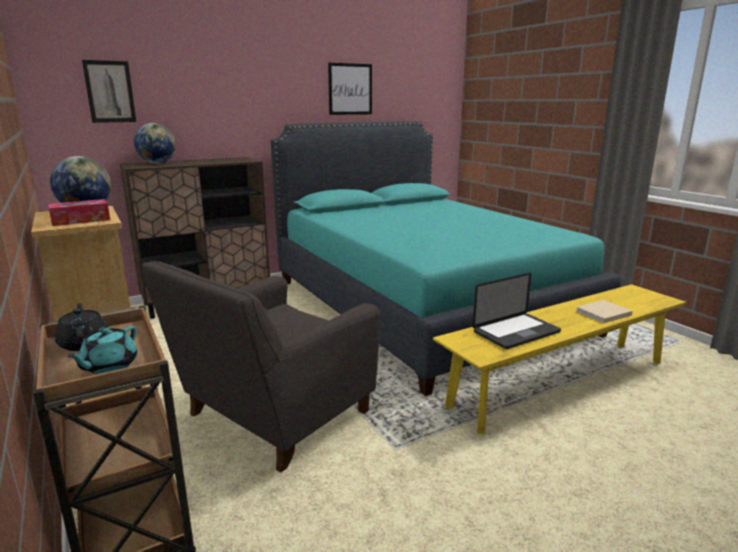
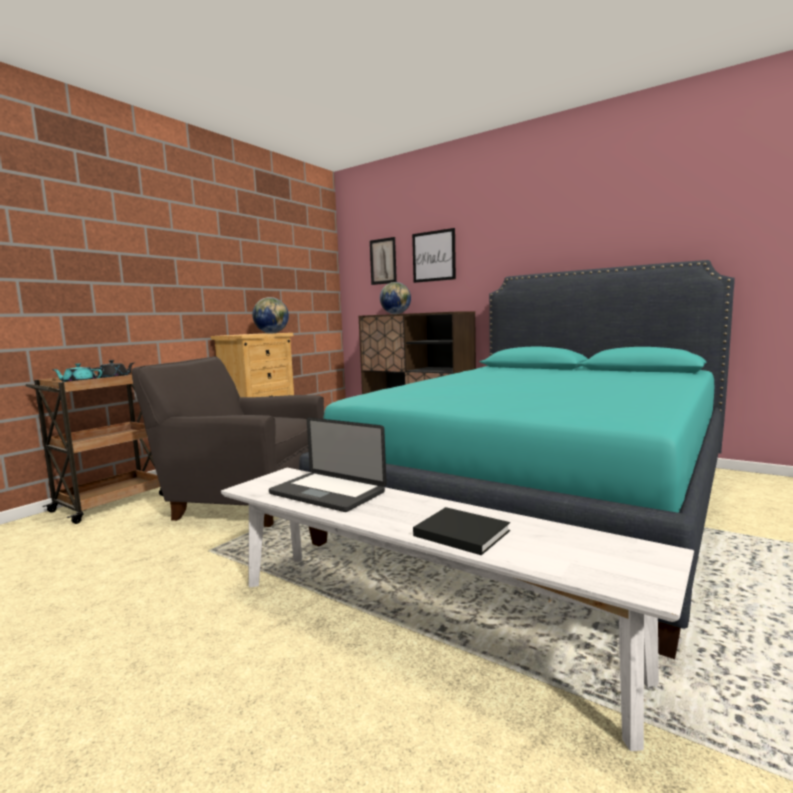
camera: 65 degrees right, 10 degrees down
(81, 220) = (243, 334): tissue box -> none
(350, 89) = (599, 230): picture -> picture (434, 256)
(560, 382) = (416, 625): yellow bench -> white bench
(602, 313) = (459, 532): beige book -> black book

